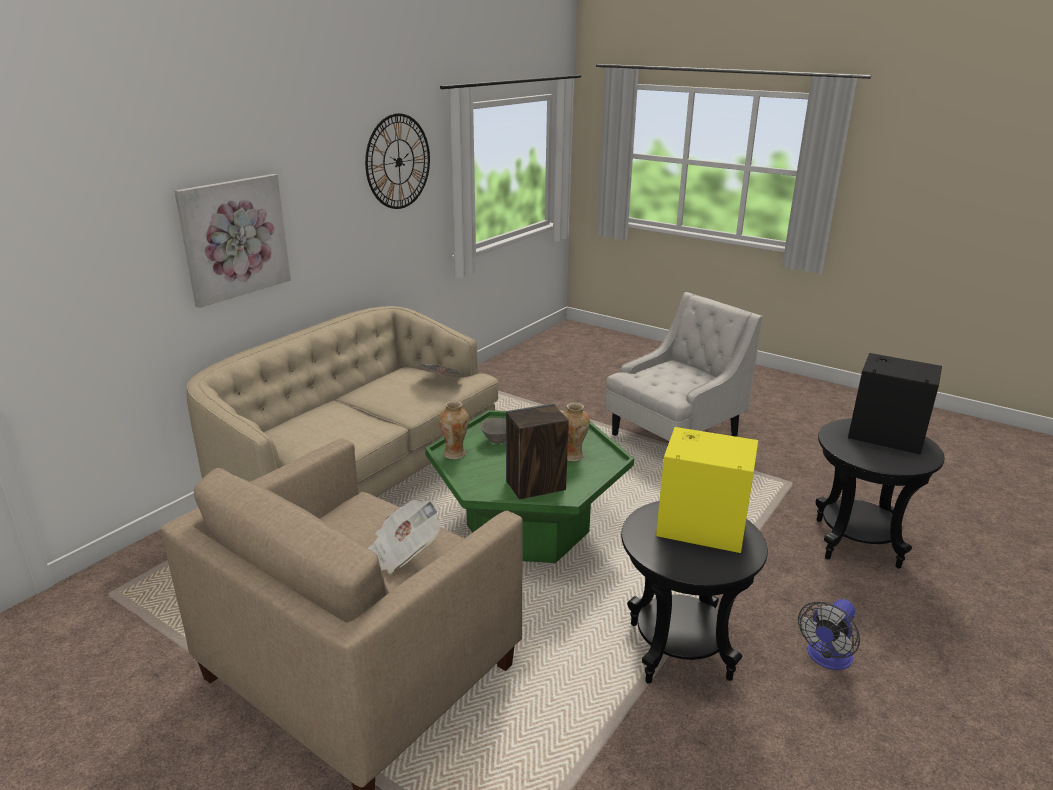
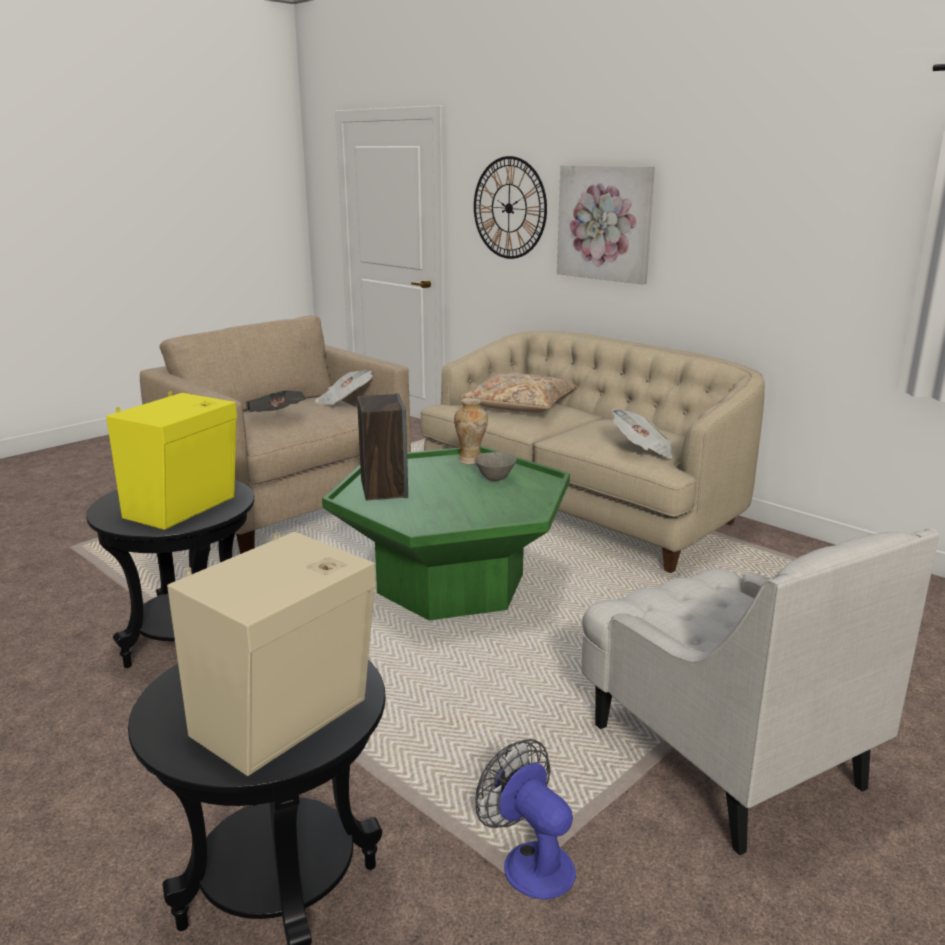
camera: 100 degrees right, 5 degrees down
(312, 431) = (519, 406): none -> beige pillow
(327, 517) = (345, 401): none -> newspaper
(398, 162) = (845, 182): wall clock -> wall clock (509, 208)
(573, 456) = (442, 511): vase -> none
(826, 658) = (87, 748): fan -> fan (529, 861)
(884, 435) = (287, 719): black speaker -> beige speaker

